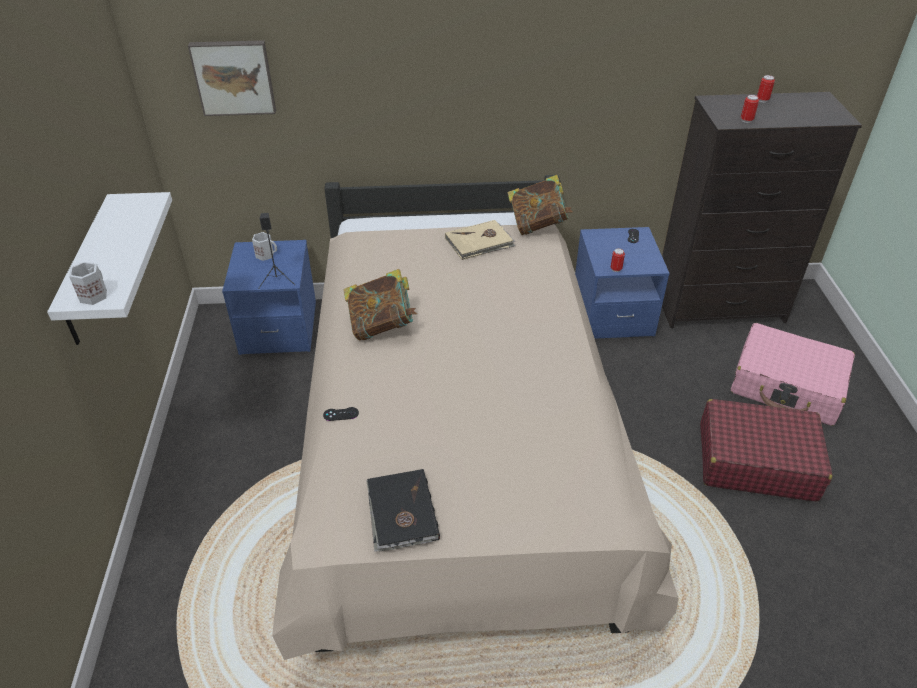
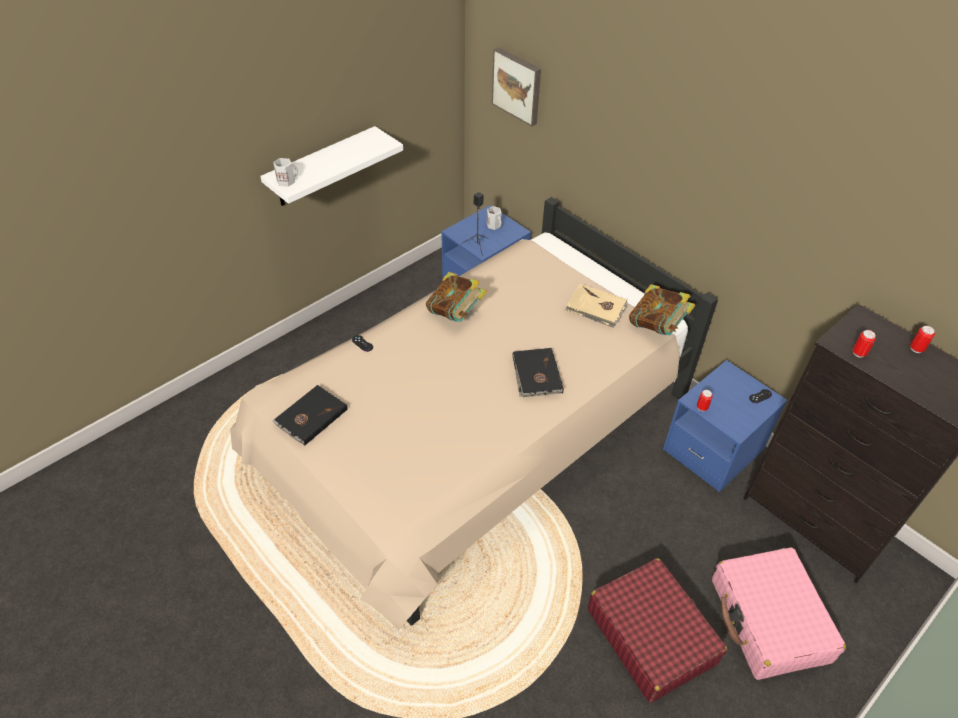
camera: 50 degrees right, 5 degrees up
(519, 319) = (536, 375): none -> black book

